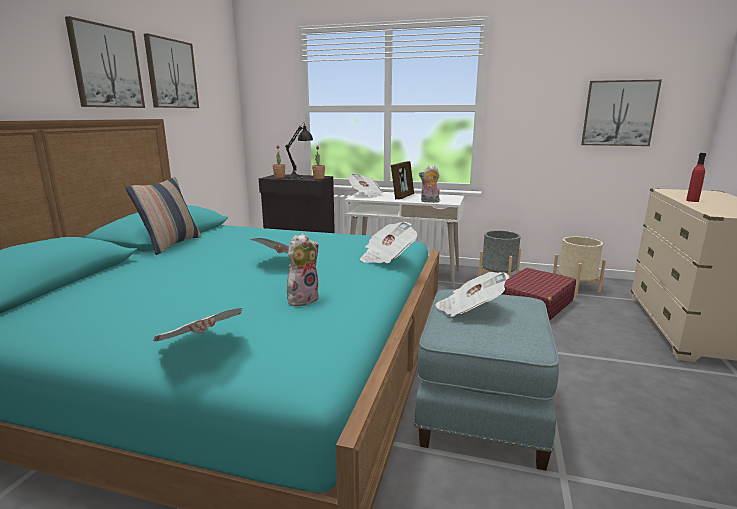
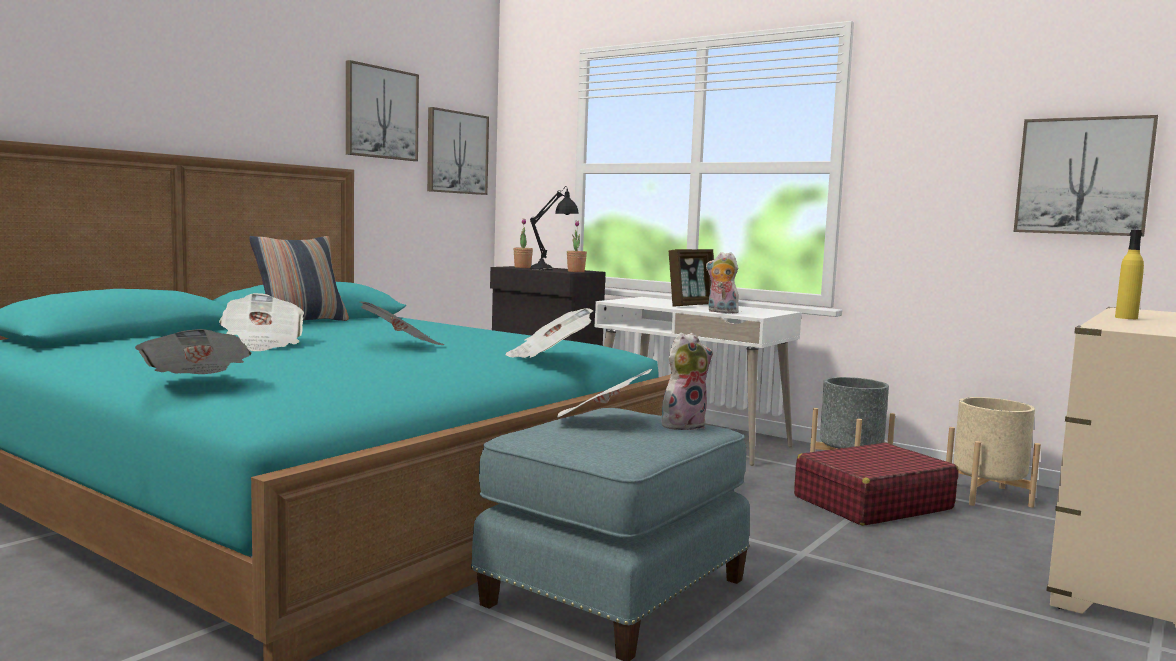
camera: 20 degrees right, 10 degrees down
(106, 67) = (285, 99): picture -> picture (456, 152)
(302, 299) = (366, 370): plush toy -> plush toy (683, 425)
(365, 195) = (637, 300): newspaper -> newspaper (263, 345)
(692, 200) = (1126, 318): red bottle -> yellow bottle

